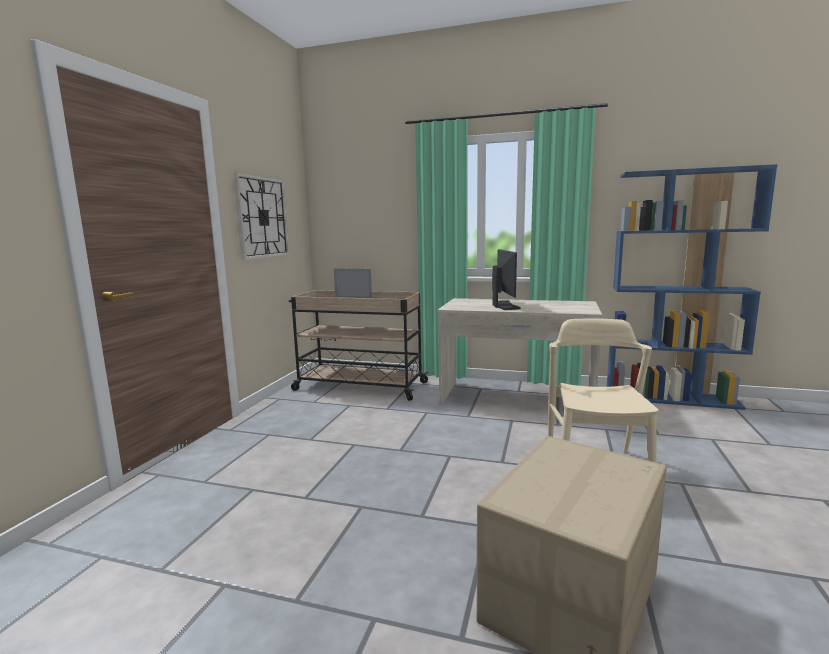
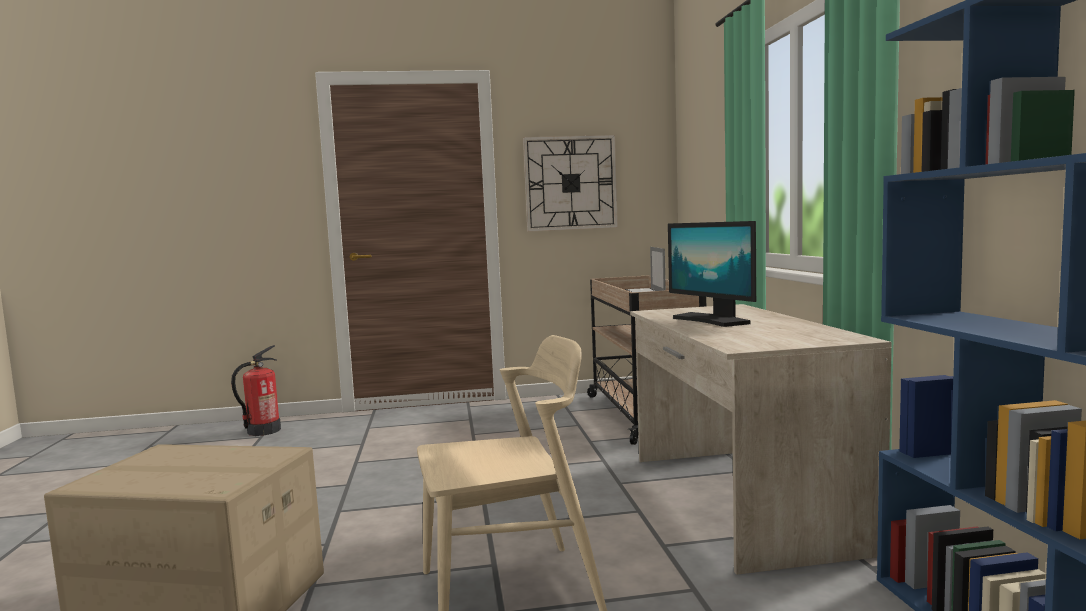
camera: 65 degrees right, 5 degrees down
(78, 554) = (263, 431): none -> fire extinguisher
(504, 306) = (712, 320): monitor -> monitor turned 90 degrees clockwise

